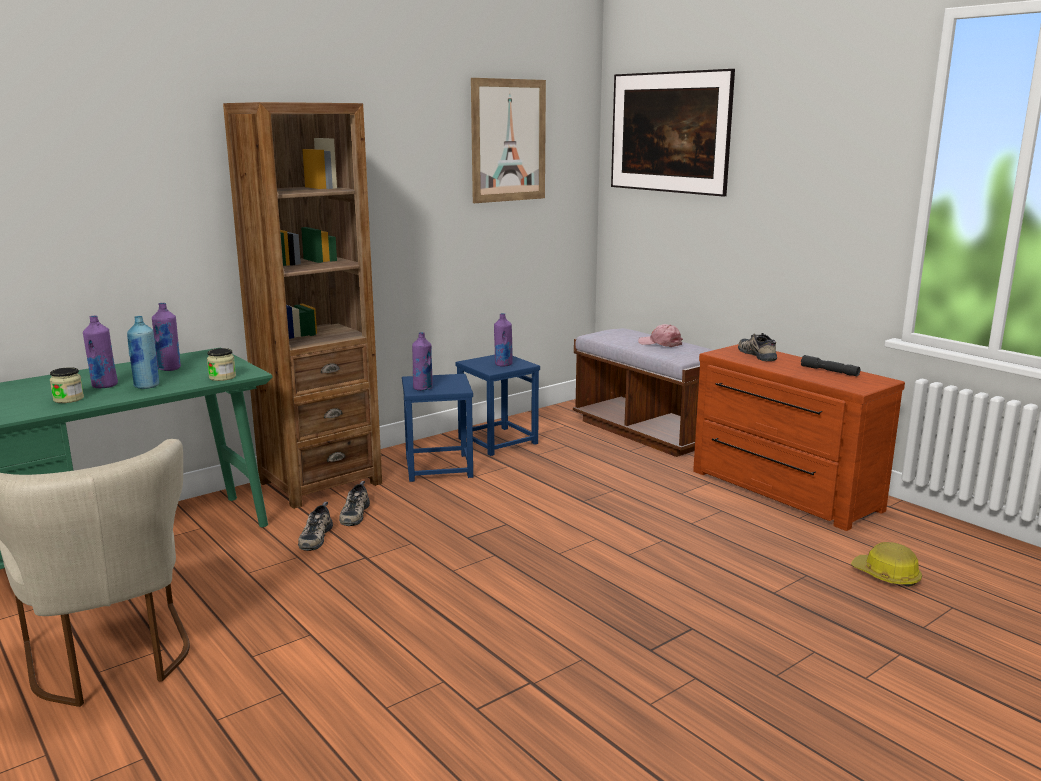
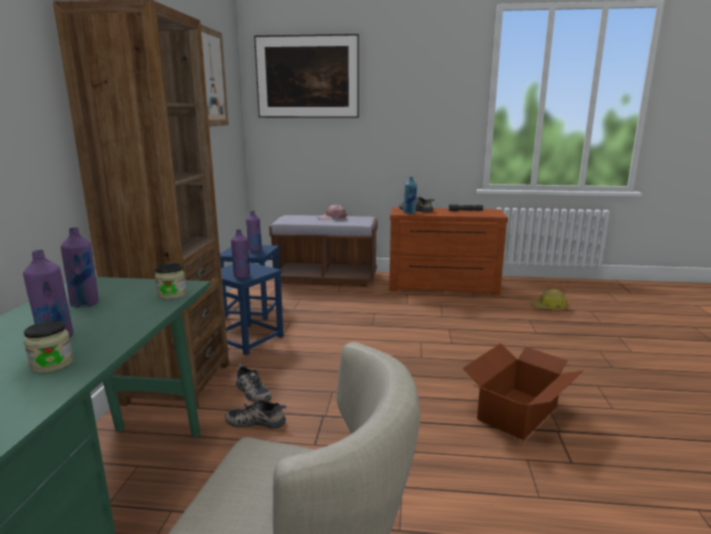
camera: 45 degrees left, 0 degrees up
(147, 386) = (113, 323): blue bottle -> blue bottle (409, 213)
(315, 536) = (257, 421): shoe -> shoe turned 135 degrees clockwise
(530, 646) = (516, 412): none -> cardboard box

